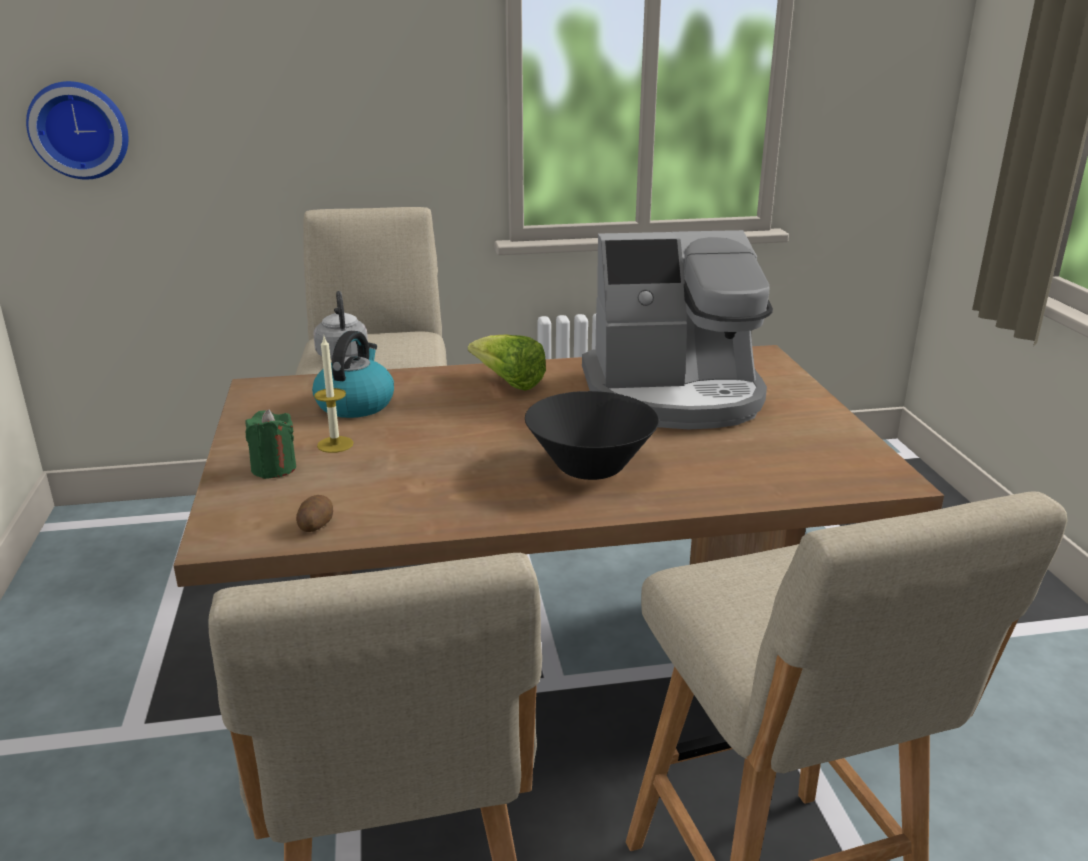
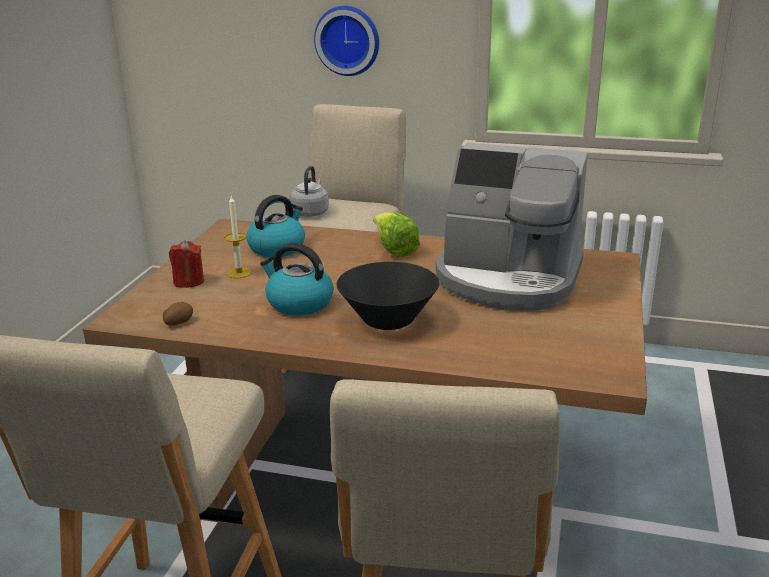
camera: 25 degrees right, 0 degrees up
(80, 130) = (185, 37): wall clock -> wall clock (348, 40)
(274, 468) = (189, 281): green candle -> red candle
(457, 468) = (298, 303): none -> kettle

